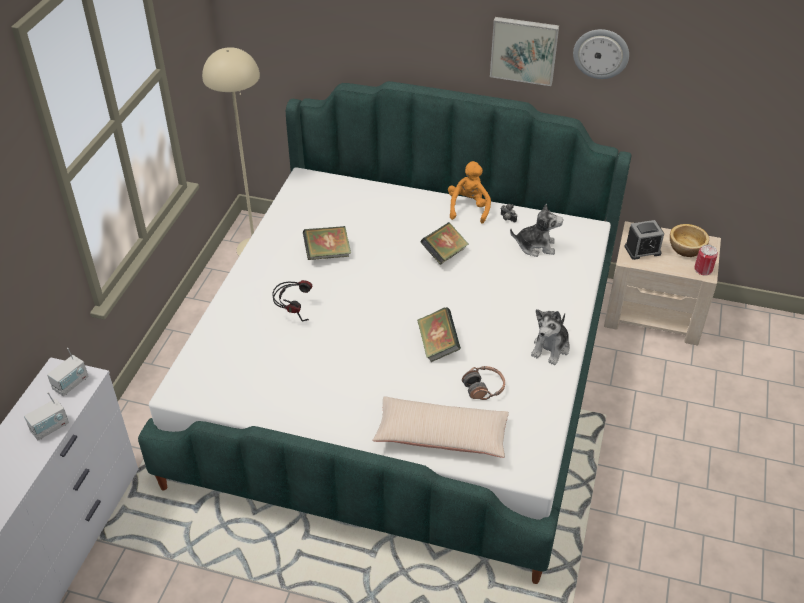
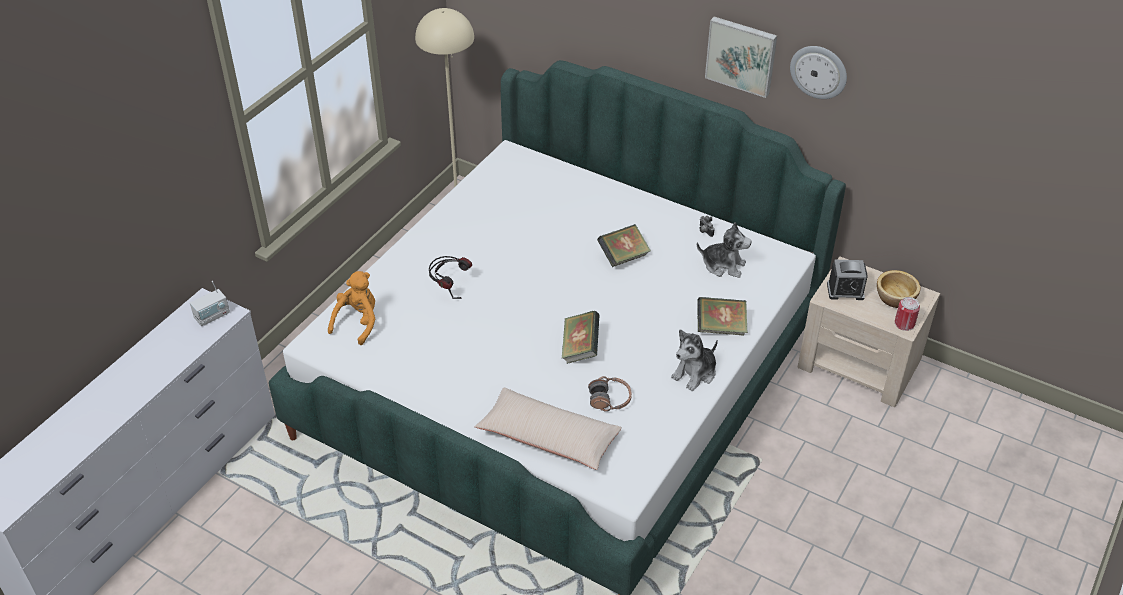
camera: 15 degrees right, 0 degrees up
(50, 428) = (181, 353): radio -> none
(327, 254) = (504, 235): book -> book (720, 328)
(468, 208) = (668, 213): orange plush toy -> orange plush toy (358, 322)

